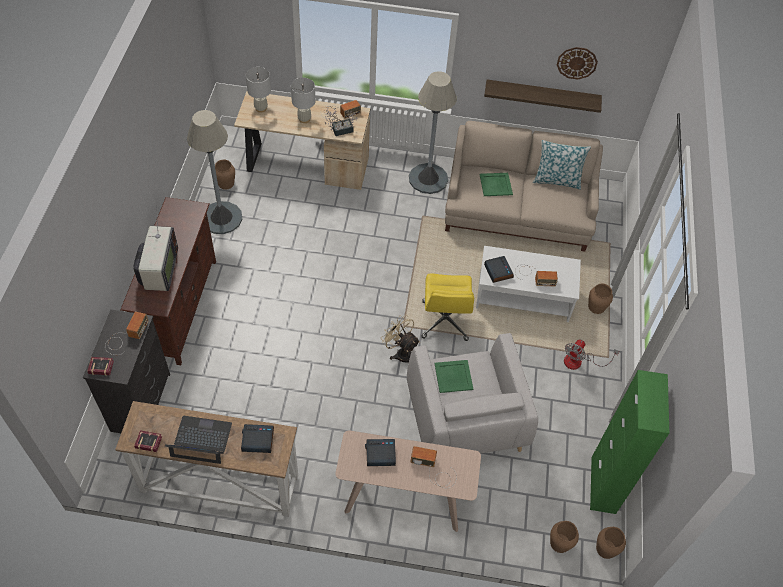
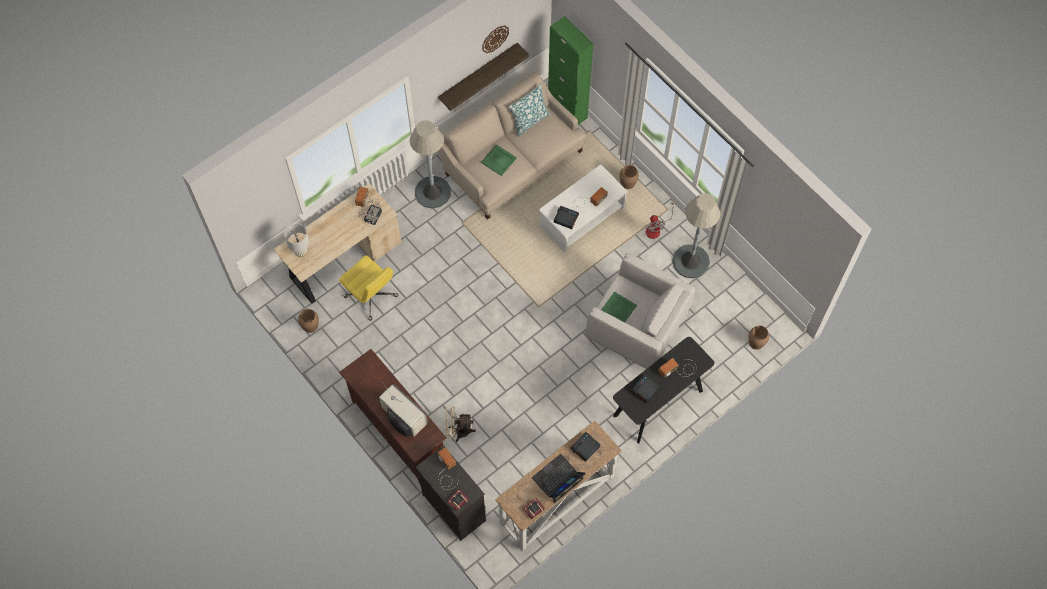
camera: 45 degrees left, 10 degrees up
(221, 218) = (341, 351): grey floor lamp -> grey floor lamp (690, 261)
(304, 119) = (339, 232): white table lamp -> none
(401, 353) = (557, 324): beige fan -> beige fan (458, 431)
(404, 499) = (658, 403): beige console table -> black console table
(445, 321) = (558, 279): yellow office chair -> yellow office chair (371, 296)
(603, 485) = (743, 289): green cabinet -> green cabinet (567, 110)
(606, 549) = (780, 322): brown vase -> none

